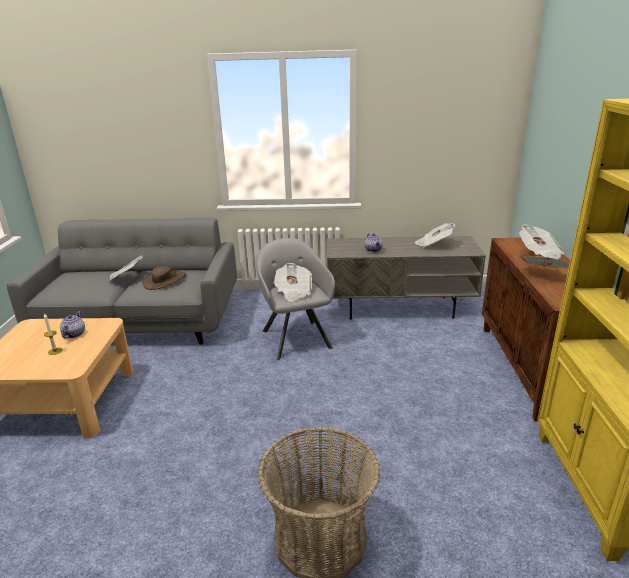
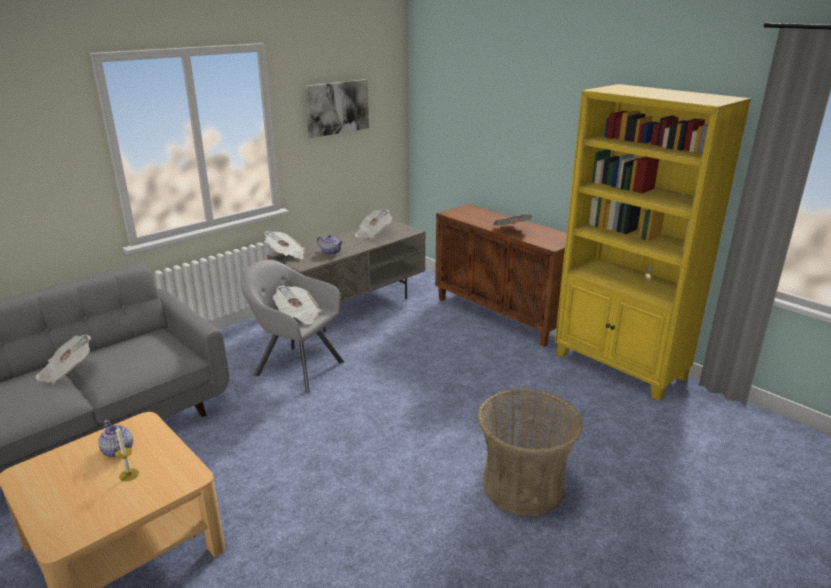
camera: 45 degrees left, 0 degrees up
(165, 280) = (131, 356): brown hat -> none
(431, 116) = (337, 107): none -> picture
(539, 255) = (487, 217): newspaper -> newspaper (286, 255)

